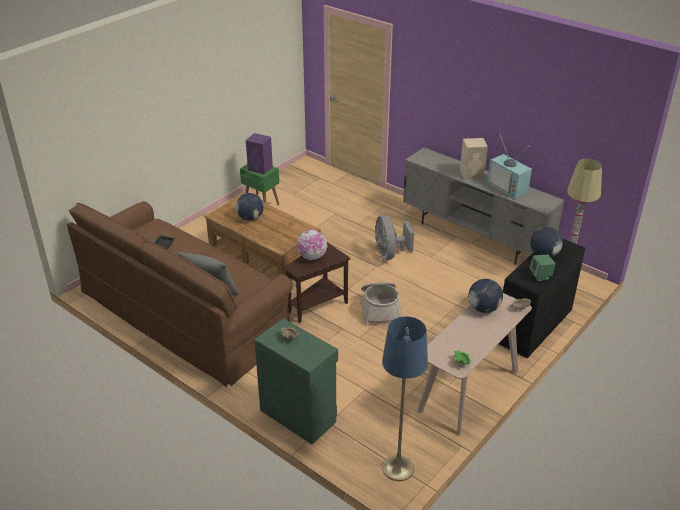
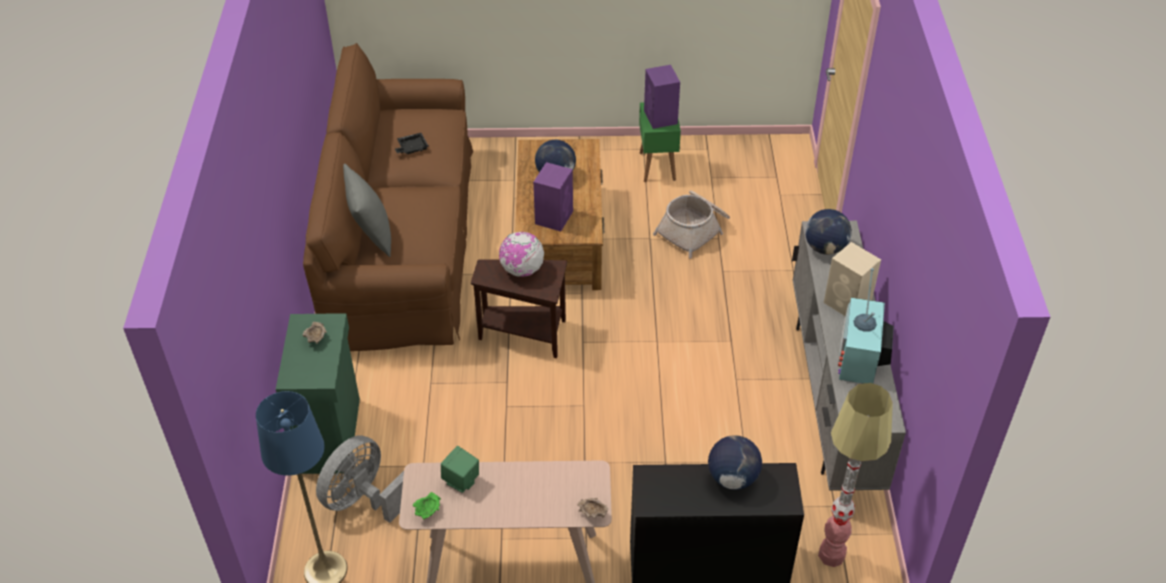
camera: 50 degrees right, 10 degrees up
(280, 233) = (554, 217): none -> purple speaker
(380, 308) = (578, 393): basket -> basket (694, 230)
(389, 254) = (695, 337): grey fan -> grey fan (364, 499)
(483, 308) = (556, 477): globe -> globe (825, 248)
(540, 276) = (678, 498): green speaker -> green speaker (461, 481)

